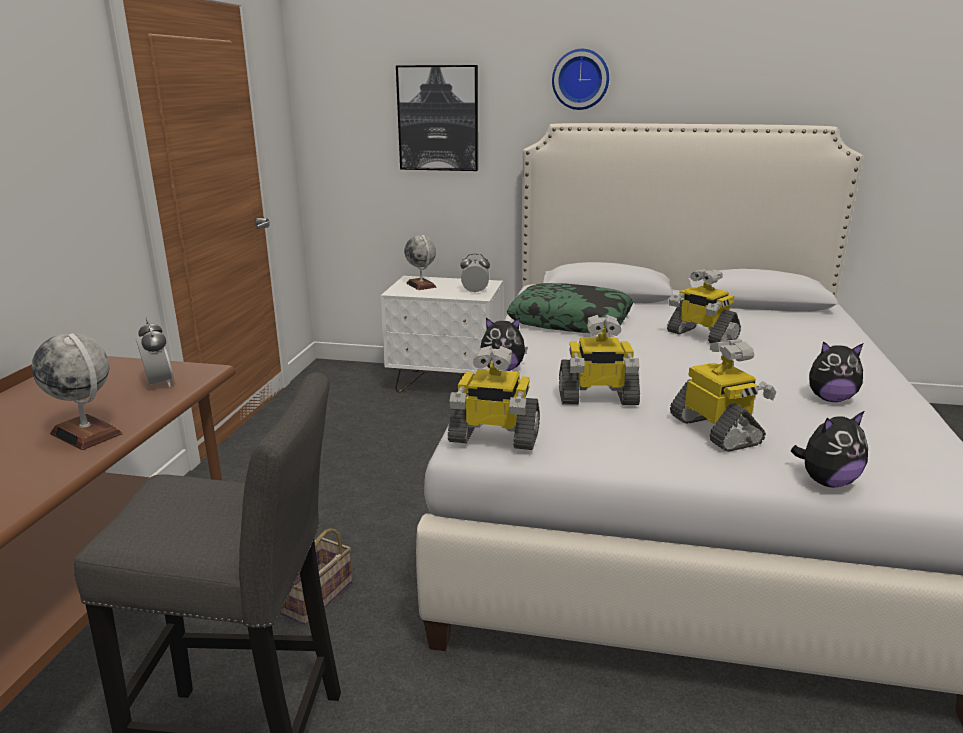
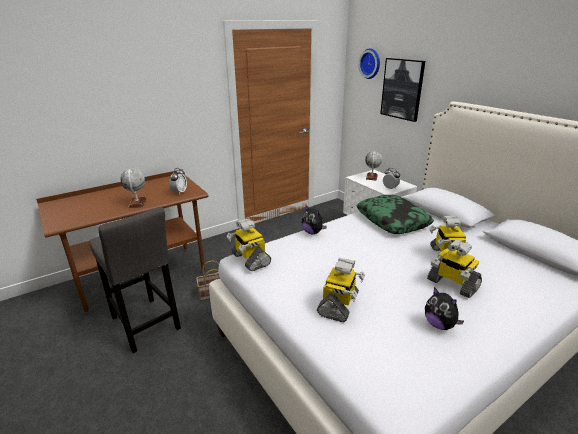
camera: 45 degrees right, 5 degrees up
(580, 79) = (480, 75): wall clock -> wall clock (371, 63)
(597, 398) = (318, 263): toy robot -> toy robot (452, 284)
(826, 482) = (335, 356): plush toy -> none

